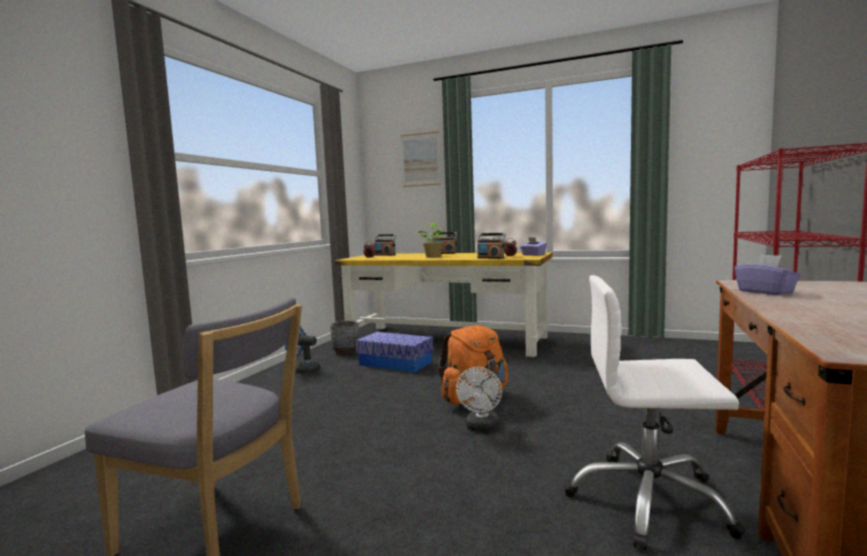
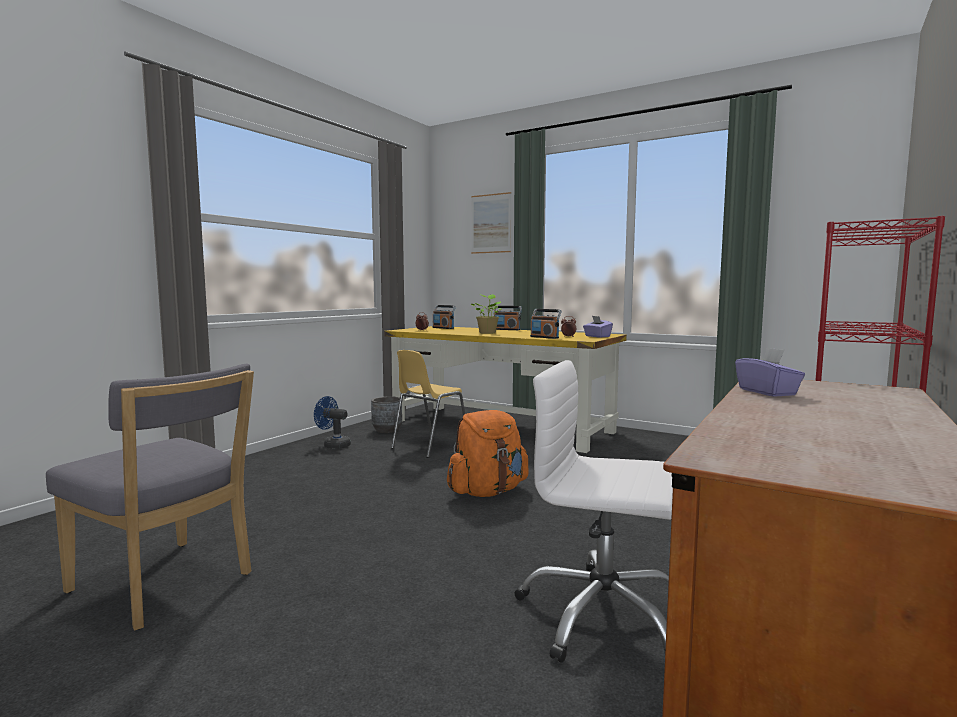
camera: 10 degrees right, 0 degrees up
(395, 363) = (429, 446): storage box -> yellow chair
(481, 428) = (475, 521): white fan -> none

